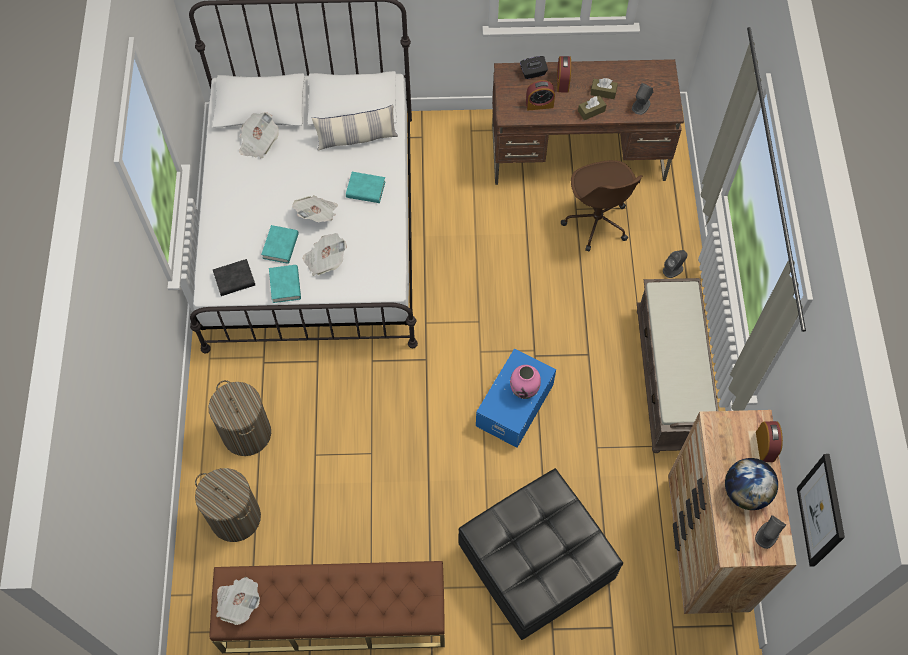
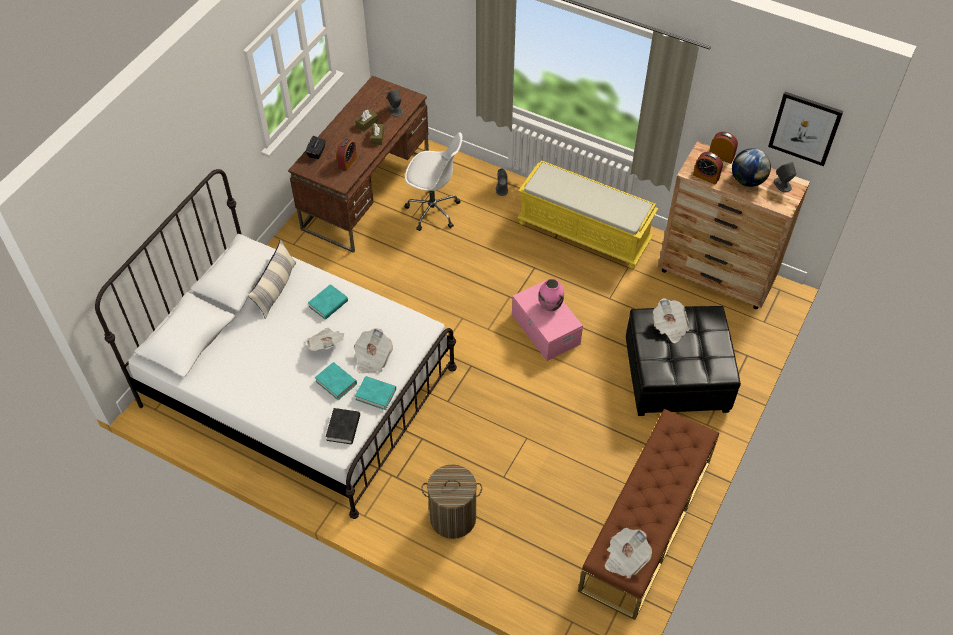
camera: 60 degrees left, 10 degrees down
(235, 517) = (523, 559): laundry basket -> none
(258, 143) = (223, 355): newspaper -> newspaper (669, 327)
(513, 405) = (545, 330): blue storage box -> pink storage box
(562, 81) = (338, 140): alarm clock -> alarm clock (706, 176)
(597, 225) = (434, 211): brown office chair -> white office chair
(671, 379) = (585, 232): brown bench -> yellow bench

